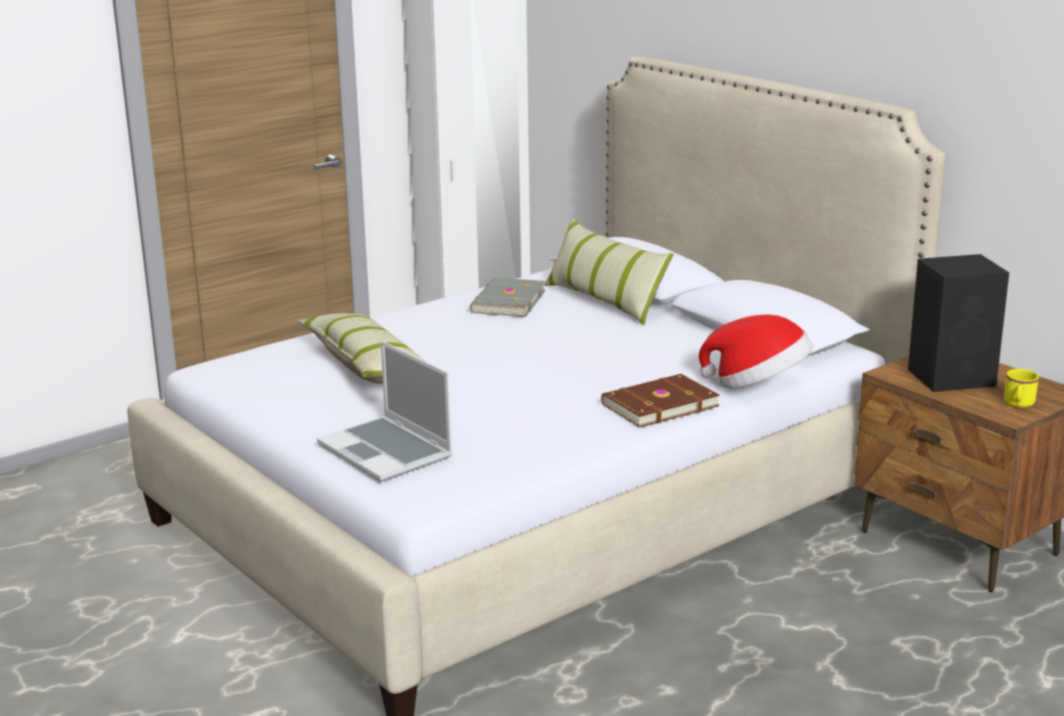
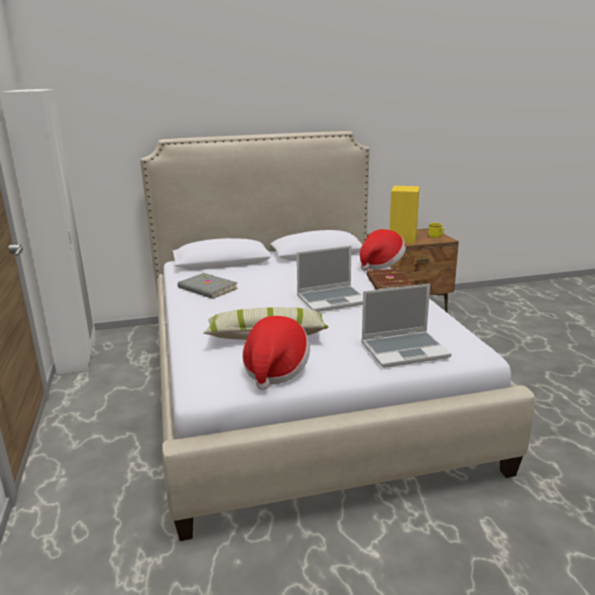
camera: 65 degrees left, 0 degrees up
(275, 391) = (275, 370): none -> hat
(537, 379) = (332, 300): none -> laptop
(605, 301) = (238, 270): pillow -> none
(953, 377) = (403, 238): black speaker -> yellow speaker

